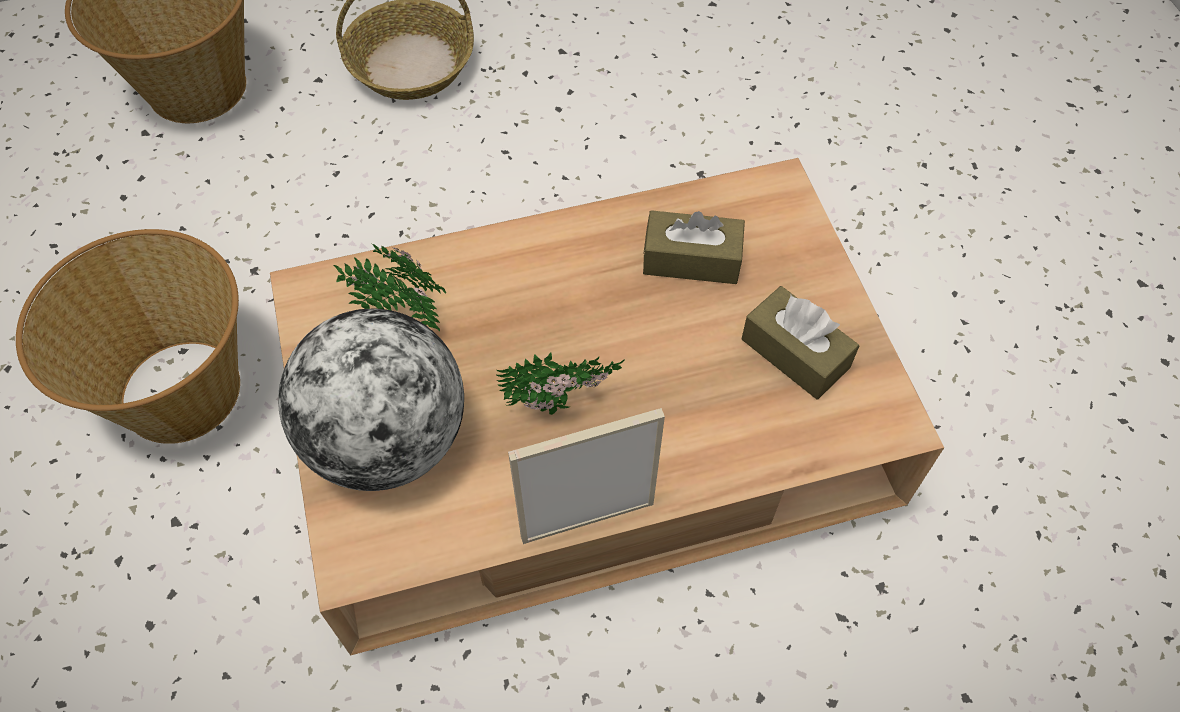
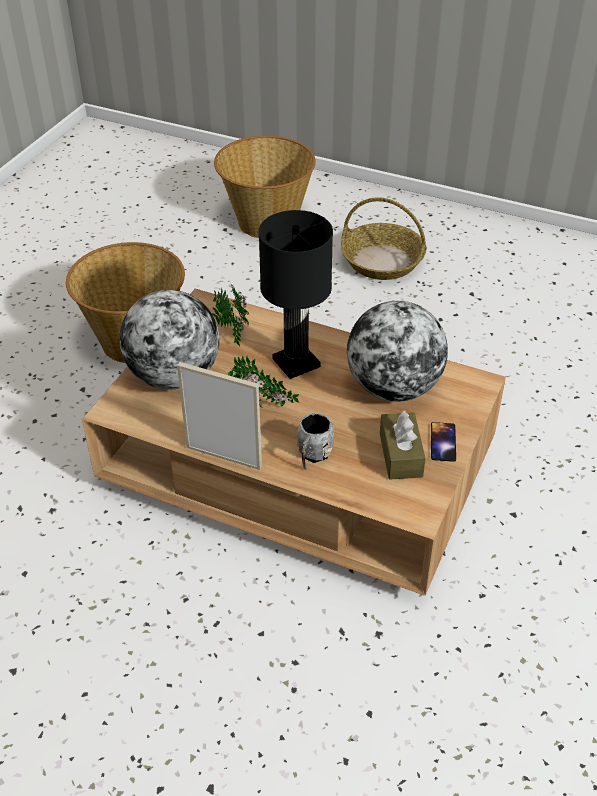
camera: 40 degrees right, 15 degrees down
(536, 302) = (297, 363): none -> black table lamp
(691, 259) = (393, 388): brown tissue box -> globe
(696, 432) = (312, 456): none -> grey mug
(822, 300) = (443, 442): none -> phone

